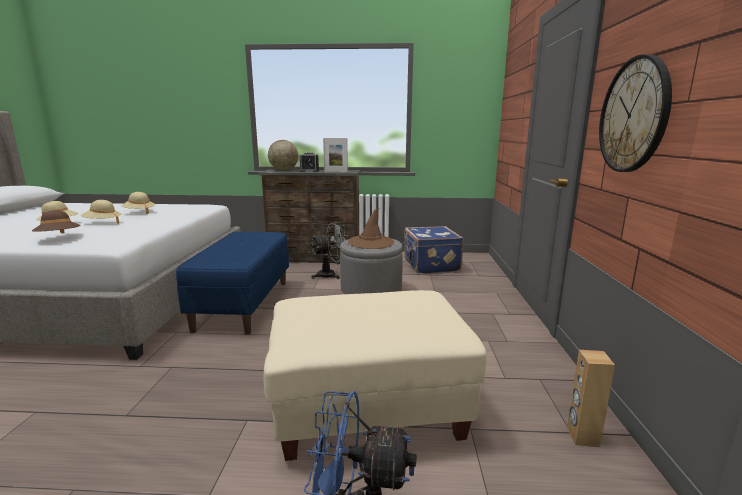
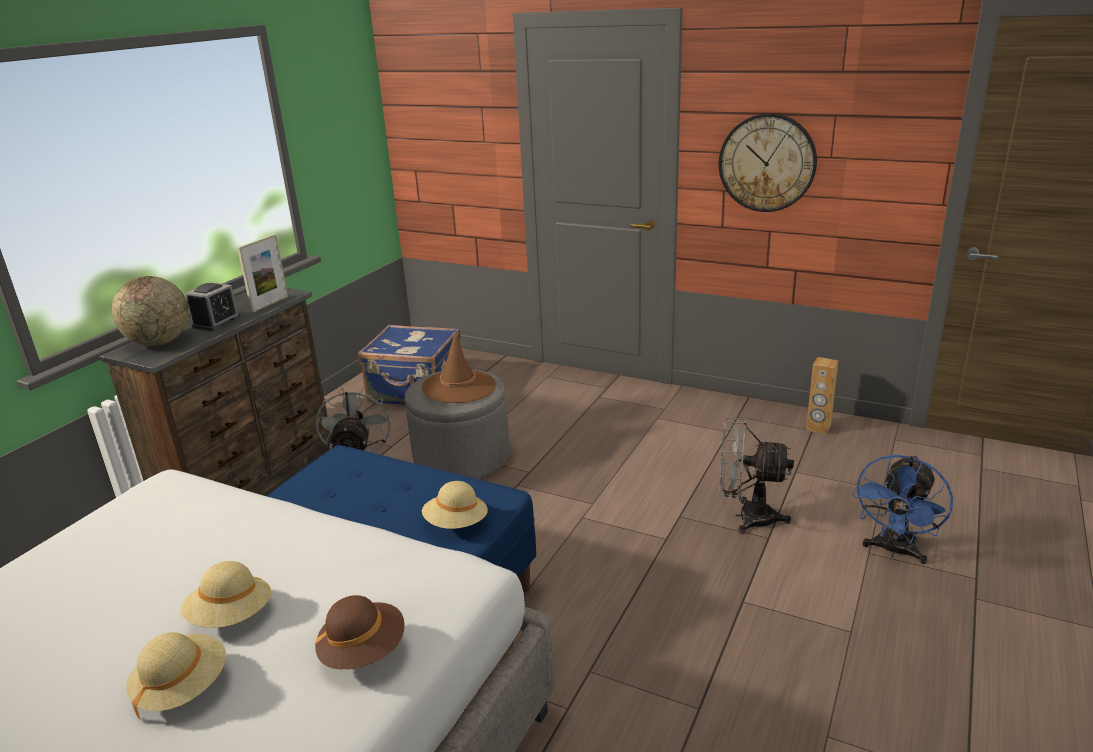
camera: 65 degrees left, 10 degrees up
(139, 212) = (137, 577): beige hat -> beige hat (456, 524)
(368, 406) = (746, 517): beige ottoman -> grey fan

